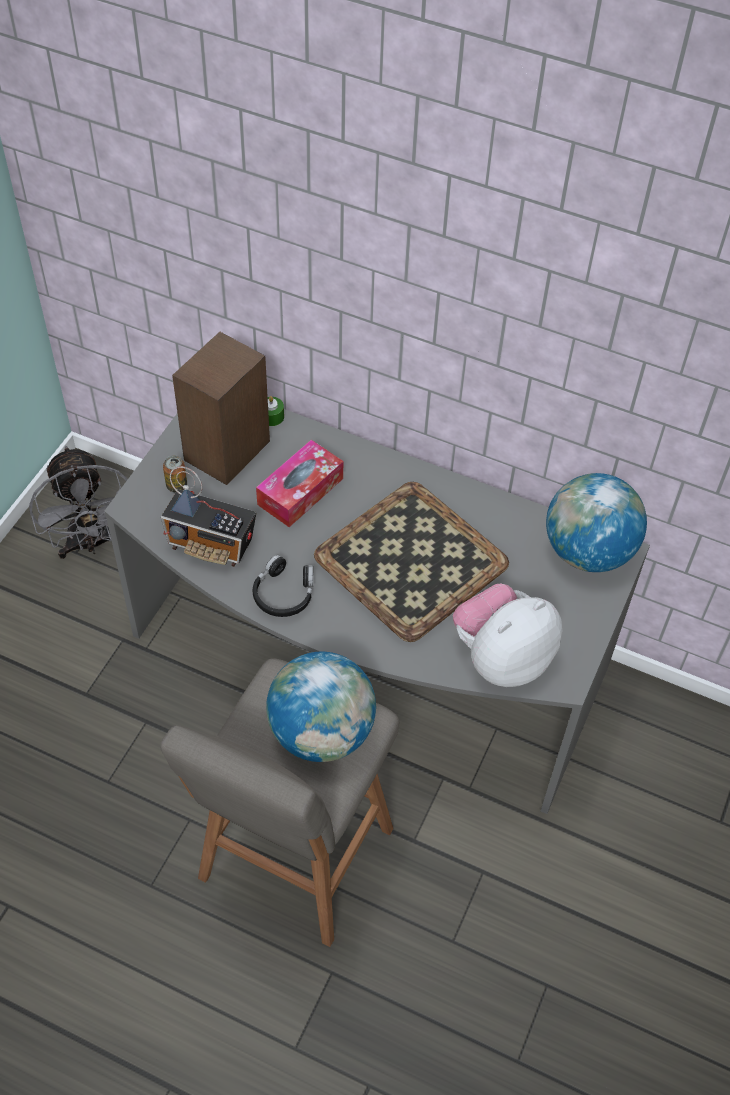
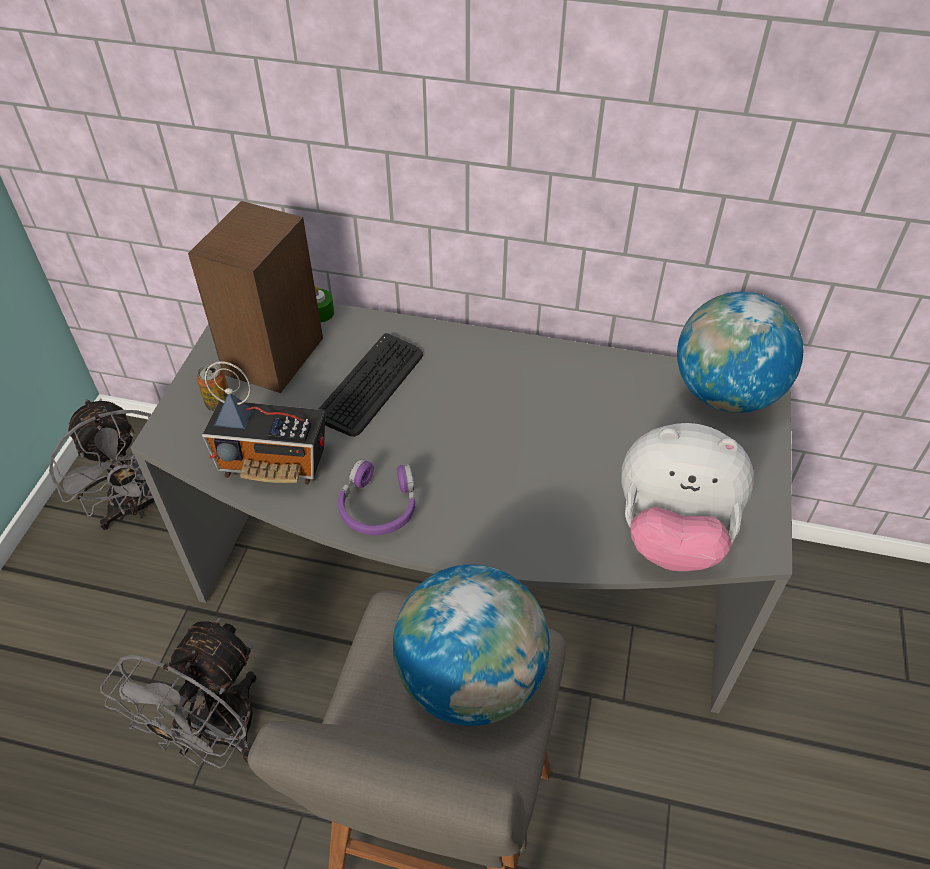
camera: 10 degrees left, 5 degrees down
(132, 747) = (216, 735): none -> grey fan
(284, 593) = (379, 506): black headphones -> purple headphones
(300, 491) = (371, 385): tissue box -> keyboard
(409, 560) = (522, 439): tray -> none
(501, 658) = (672, 534): plush toy -> plush toy turned 120 degrees counterclockwise

